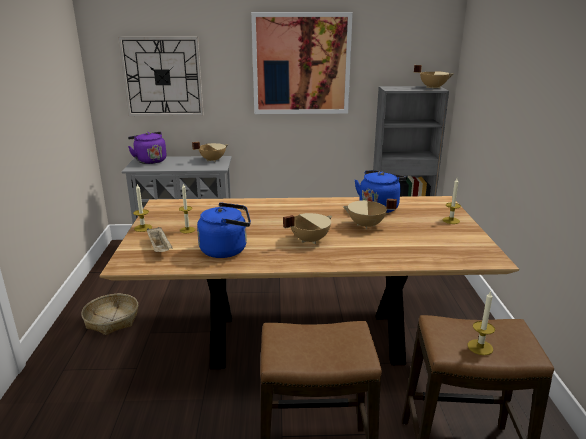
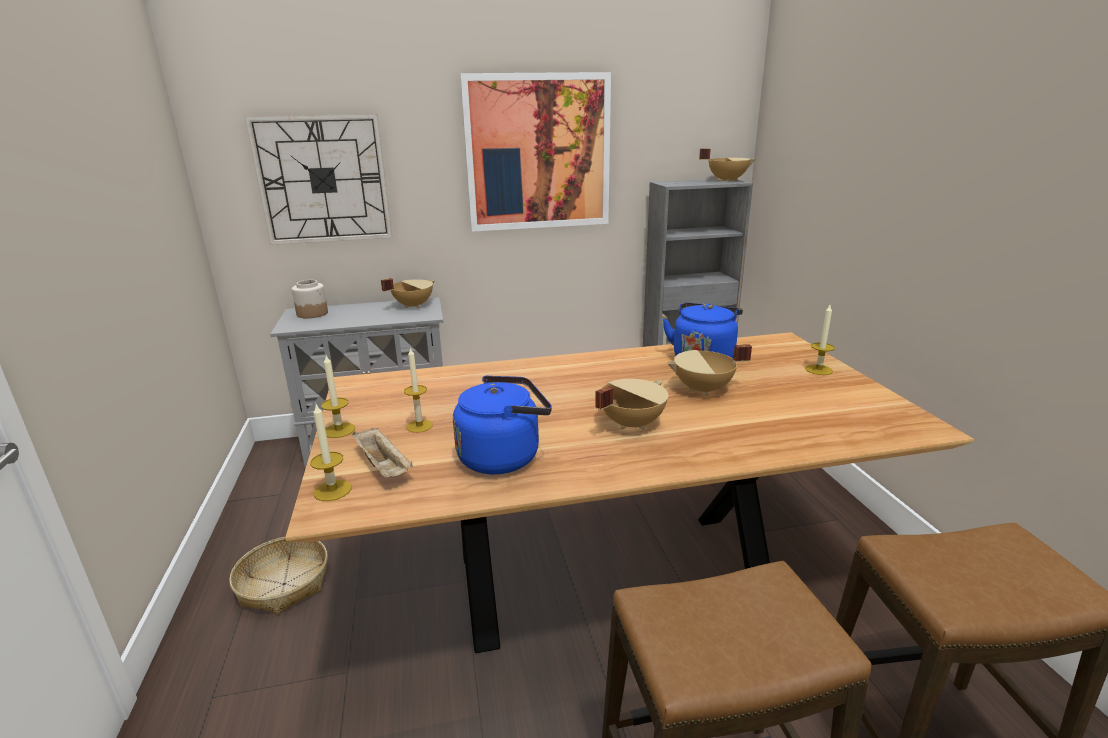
camera: 10 degrees left, 0 degrees up
(149, 161) = (312, 313): purple kettle -> jar
(480, 347) = (994, 587): candle -> candle (332, 490)

